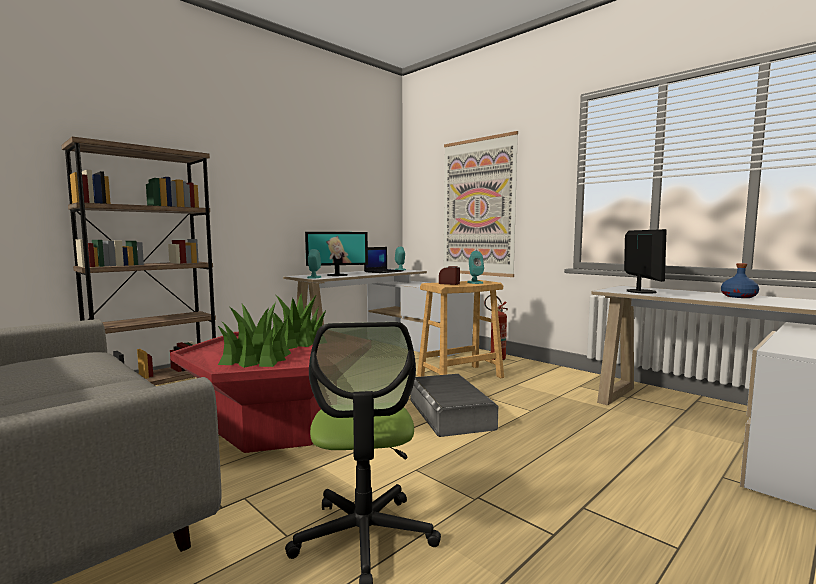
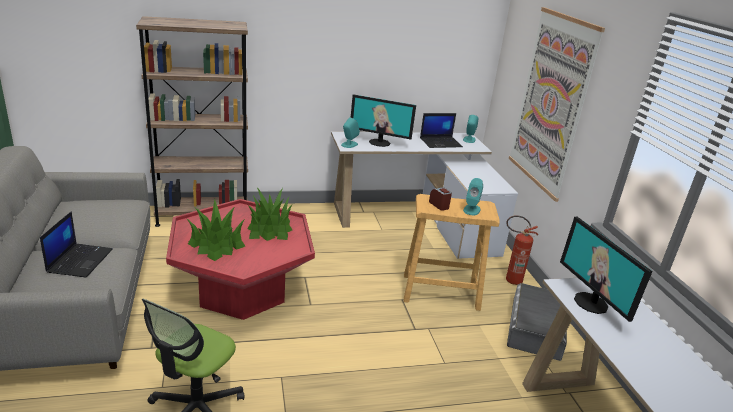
camera: 30 degrees right, 20 degrees up
(81, 395) = (80, 260): none -> laptop
(450, 414) = (372, 334): grey storage box -> grey storage box (535, 327)
(640, 291) = (591, 303): monitor -> monitor turned 120 degrees clockwise
(739, 296) = (674, 364): blue bottle -> none

